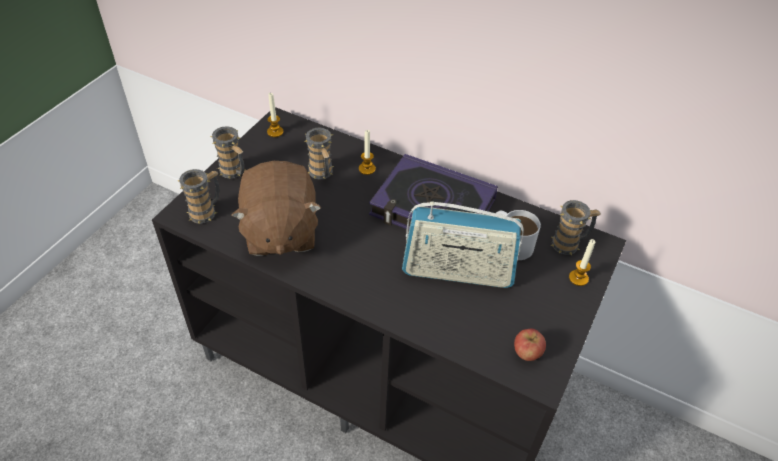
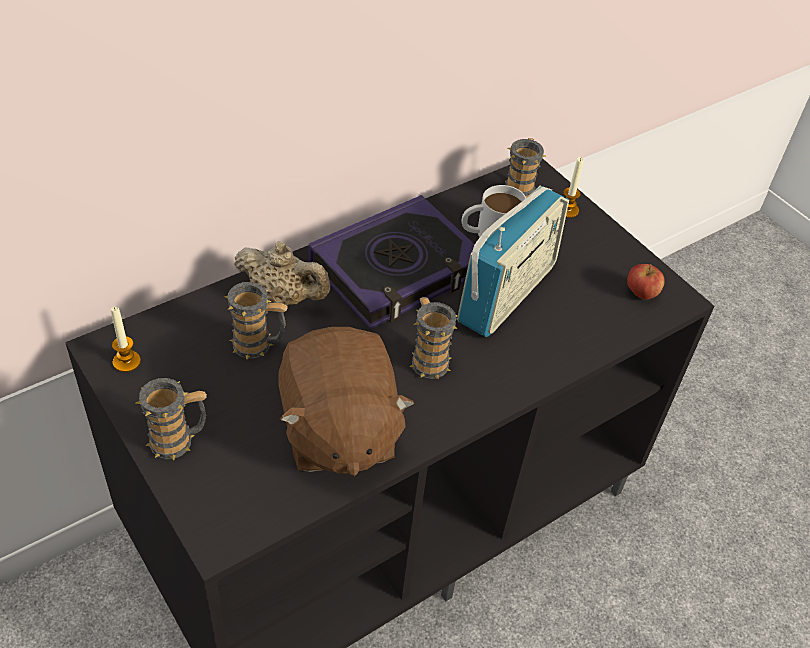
camera: 65 degrees left, 0 degrees up
(206, 211) = (238, 502): mug -> mug (427, 358)
(280, 232) = (338, 431): brown plush toy -> brown plush toy turned 60 degrees clockwise
(367, 169) = (283, 297): candle -> beige teapot

